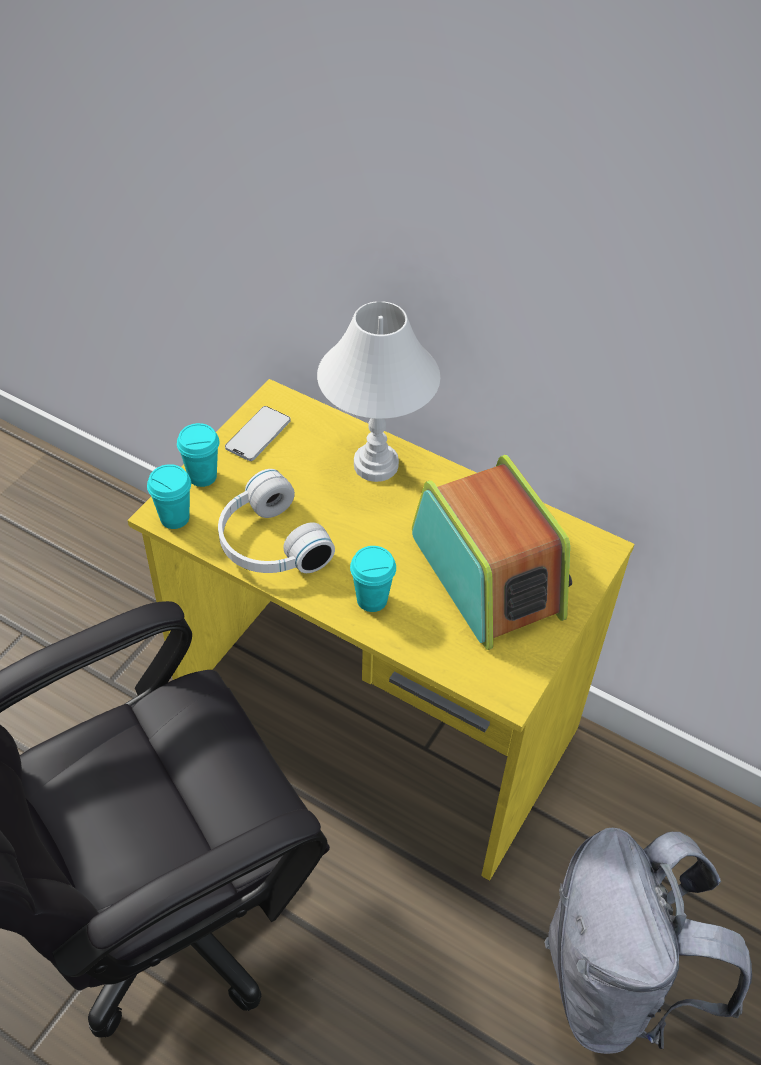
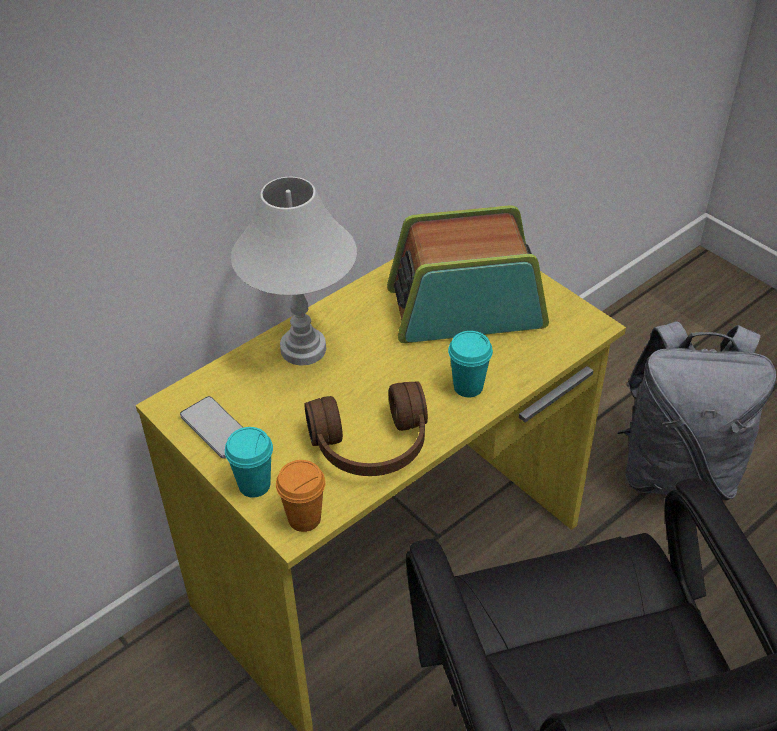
camera: 70 degrees left, 5 degrees down
(175, 518) = (304, 518): turquoise cup -> orange cup
(268, 544) = (372, 448): white headphones -> brown headphones

